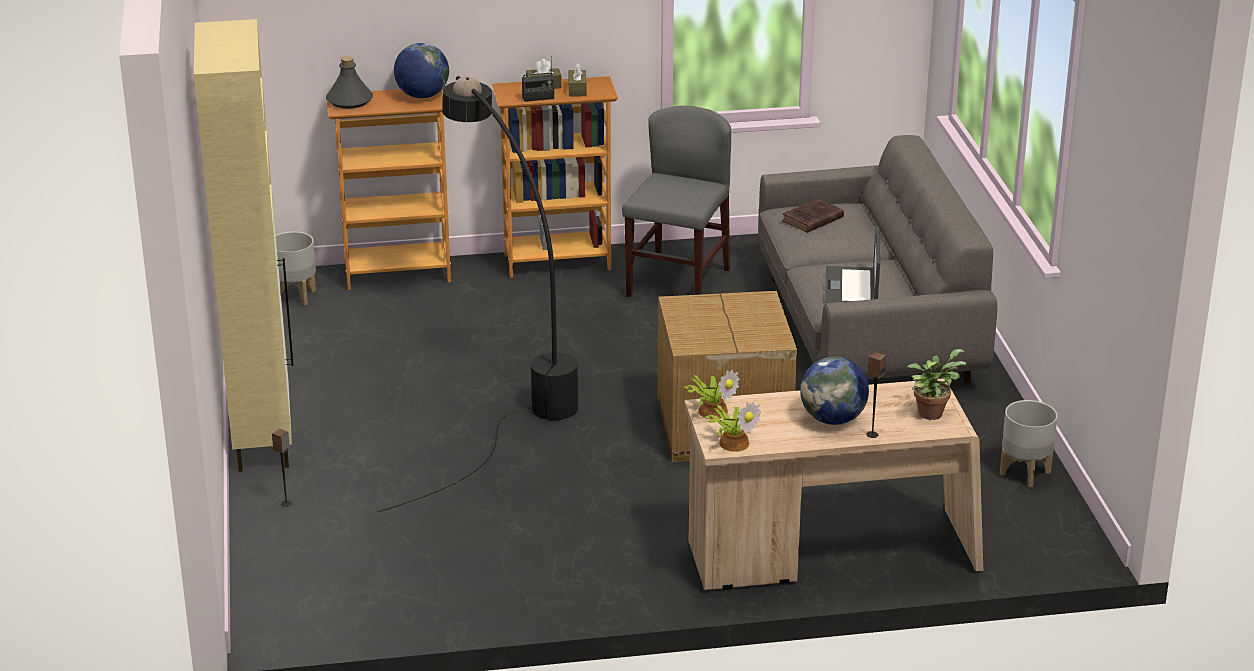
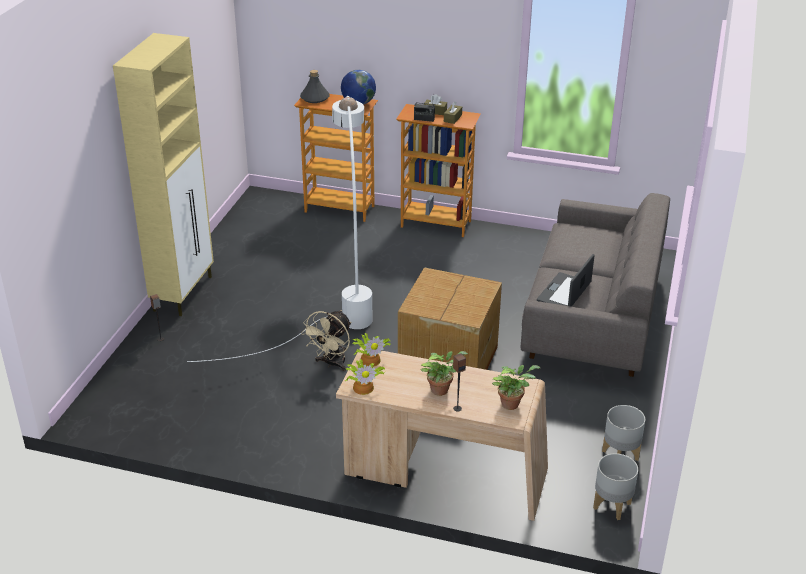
camera: 25 degrees right, 5 degrees up
(295, 296) = (273, 209): grey planter -> grey planter (612, 506)
(504, 391) = (338, 301): black floor lamp -> white floor lamp
(567, 469) = (331, 363): none -> beige fan
(678, 282) = (497, 255): grey chair -> none
(811, 220) = (577, 237): brown book -> none
(833, 419) = (441, 389): globe -> potted plant

